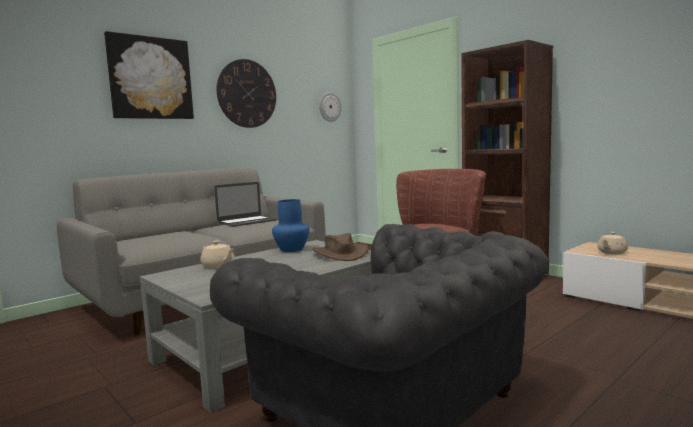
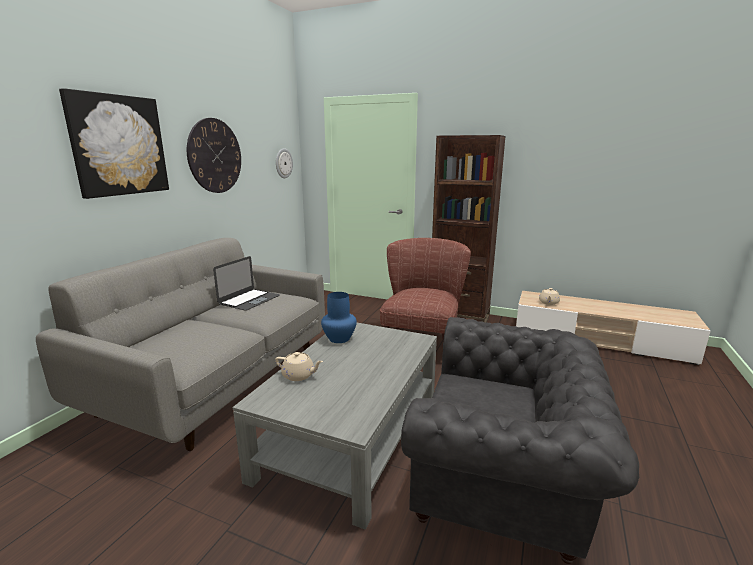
camera: 25 degrees left, 10 degrees up
(340, 254) = (391, 340): brown hat -> none

